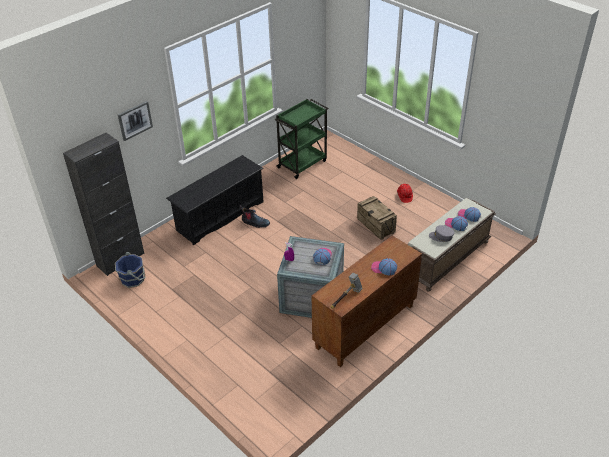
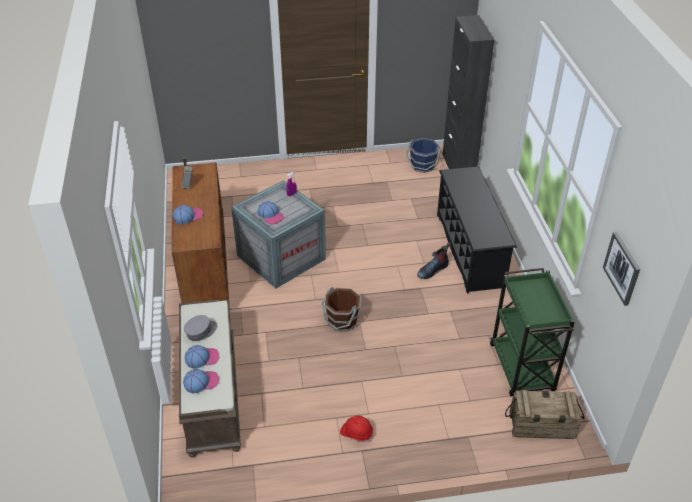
camera: 125 degrees right, 0 degrees up
(134, 120) = (509, 63): picture -> picture (622, 268)
(338, 238) = (342, 321): none -> brown bucket
(376, 225) = (330, 366): crate -> crate (541, 426)

